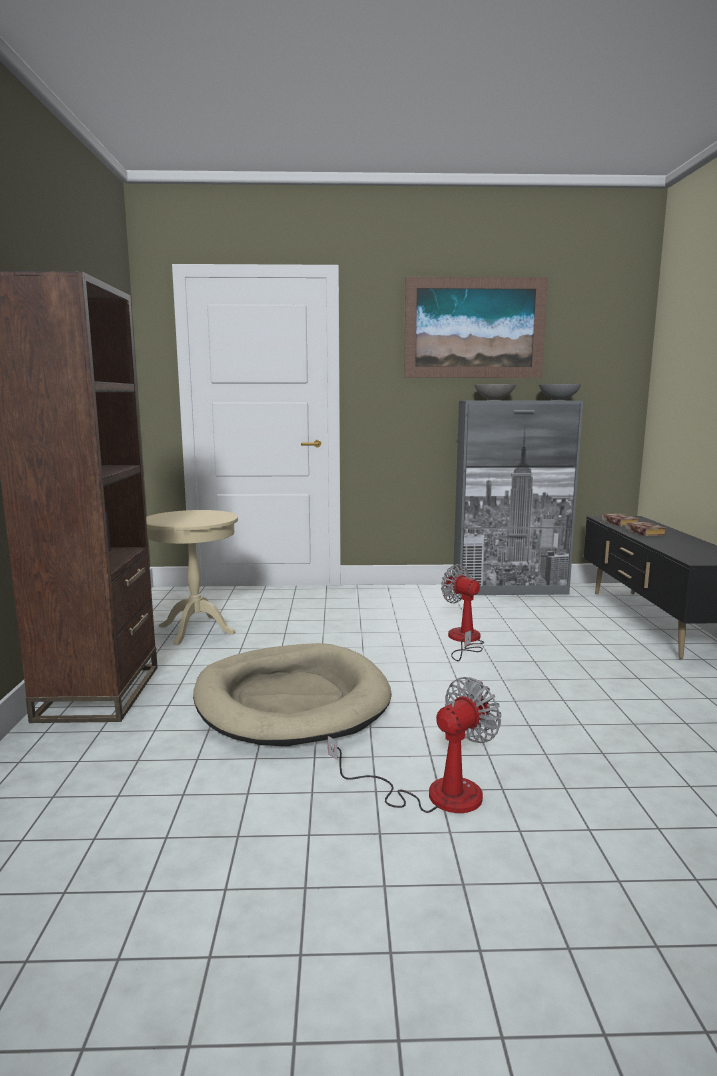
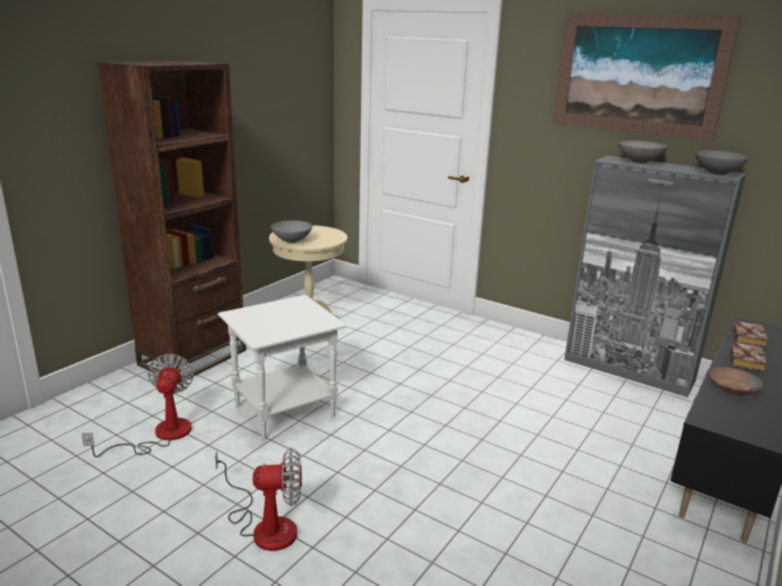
camera: 35 degrees right, 10 degrees up
(183, 522) = (292, 240): none -> grey bowl
(291, 700) = (286, 410): beige dog bed -> white side table
(464, 640) = (490, 409): fan -> fan (160, 435)
(670, 545) = (731, 388): none -> brown bowl

